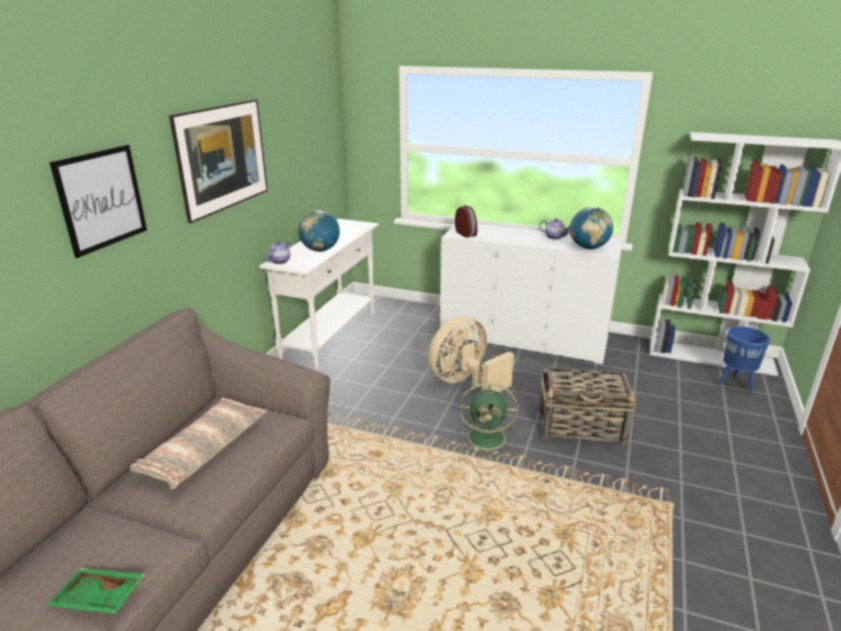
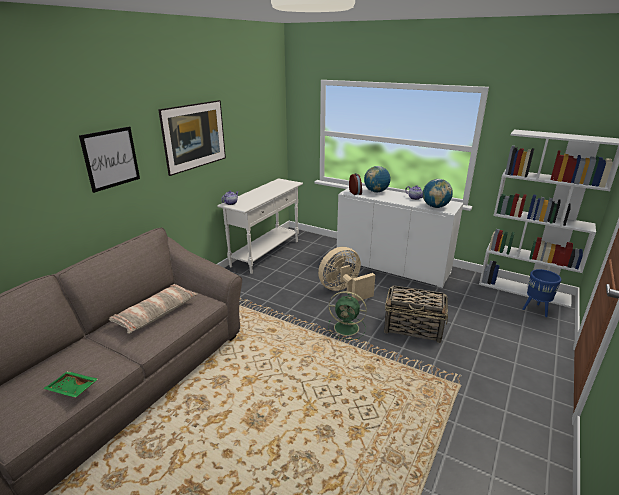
camera: 10 degrees right, 0 degrees up
(320, 250) = (258, 198): globe -> globe (376, 192)

